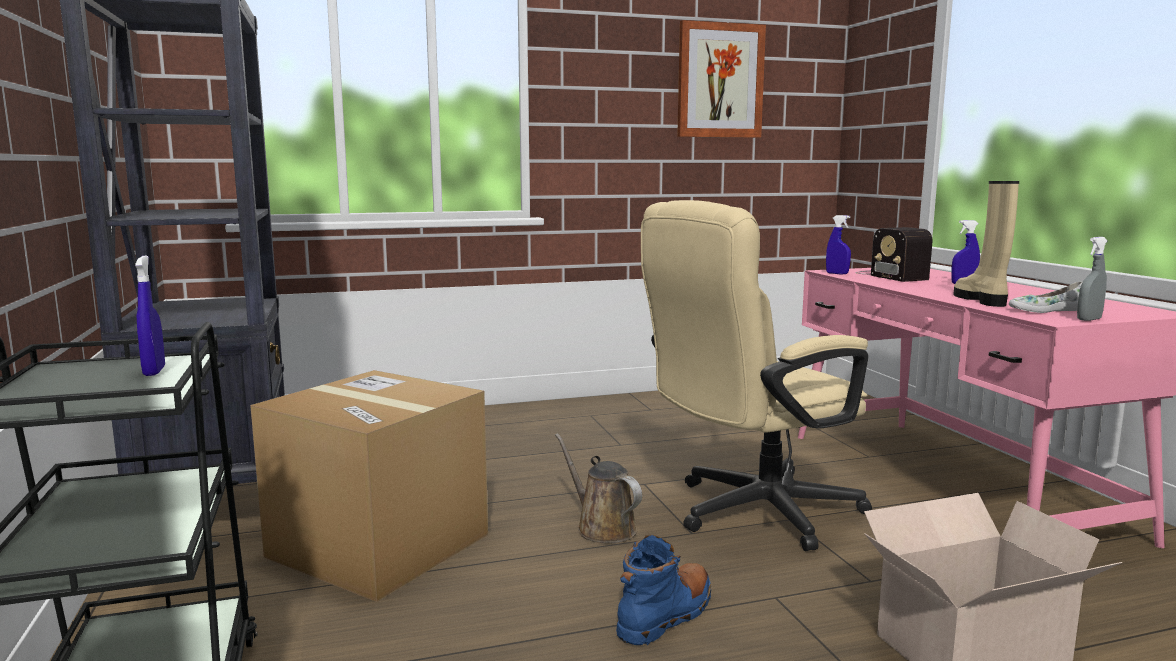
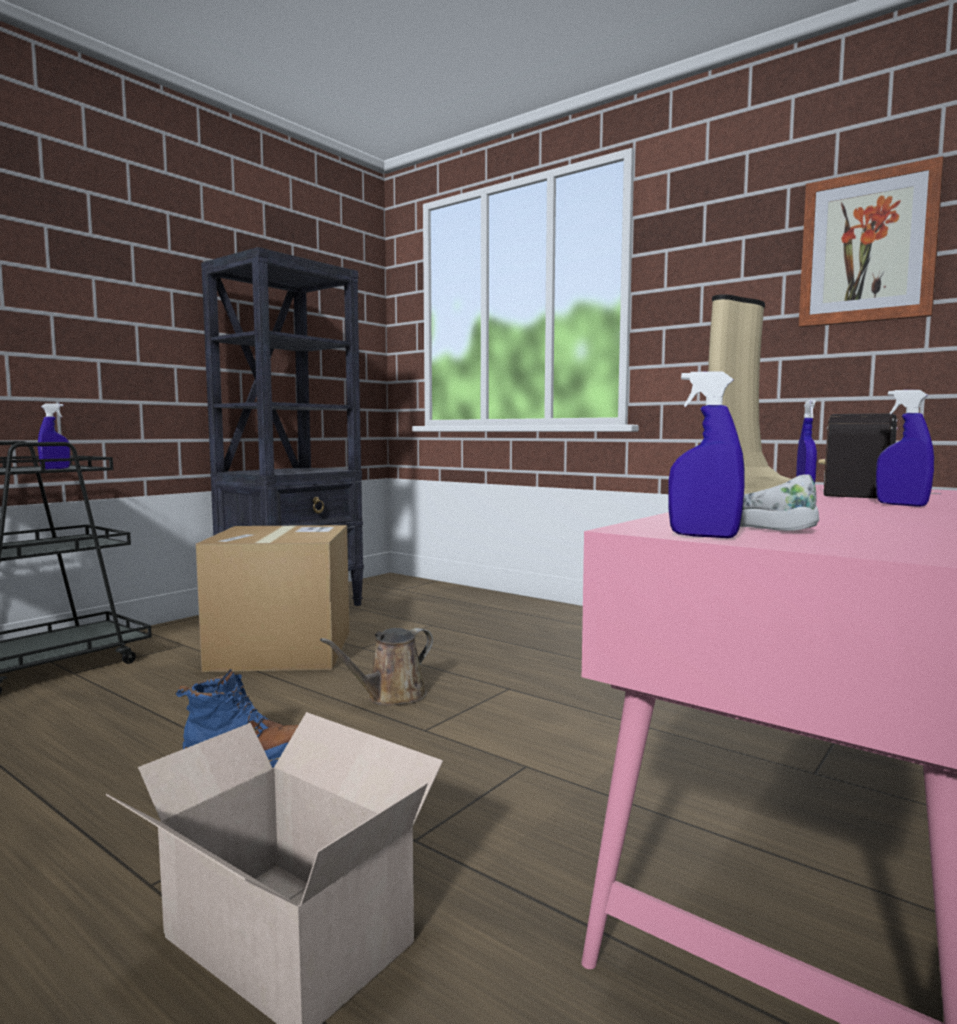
camera: 55 degrees right, 5 degrees down
(602, 527) = (391, 697): brown watering can -> brown watering can turned 150 degrees counterclockwise
(750, 513) = (510, 744): beige office chair -> none
(1089, 319) = (703, 536): grey spray bottle -> blue spray bottle

